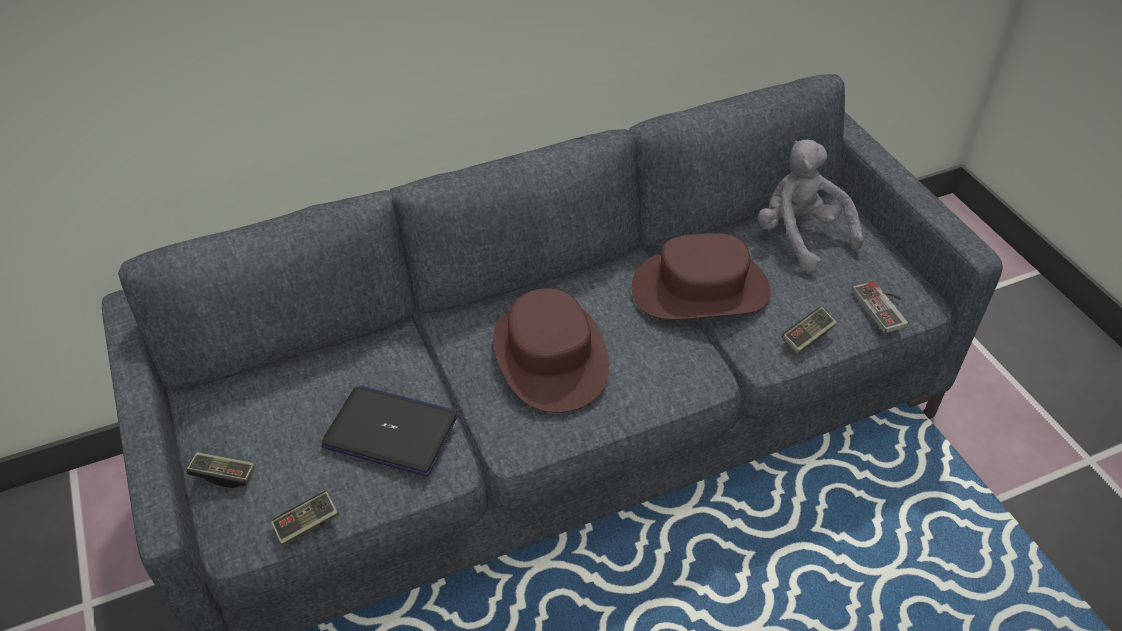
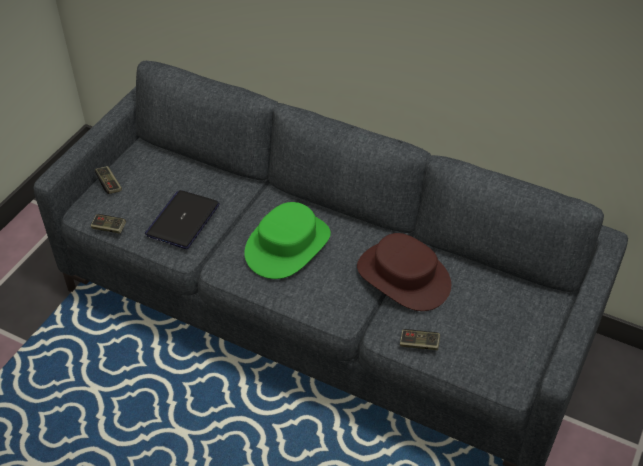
camera: 50 degrees right, 0 degrees up
(392, 432) = (183, 220): laptop -> laptop turned 135 degrees counterclockwise
(549, 356) = (287, 245): brown hat -> green hat
(800, 236) = (502, 297): grey plush toy -> none
(885, 307) = (485, 368): game controller -> none

